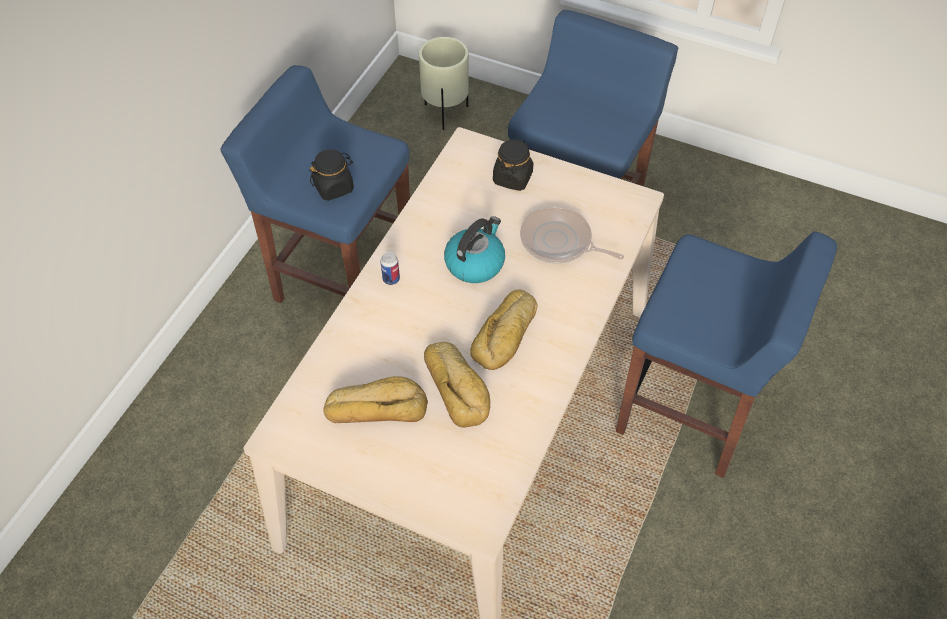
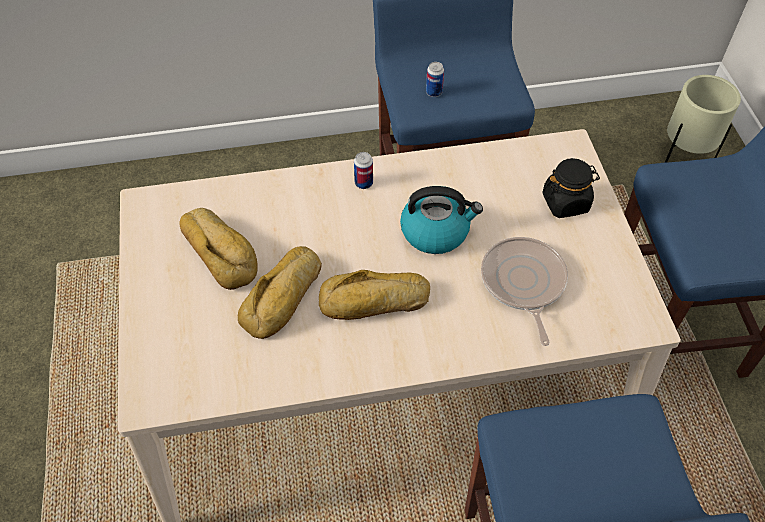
camera: 55 degrees right, 0 degrees up
(334, 187) = (434, 92): black jar -> can

